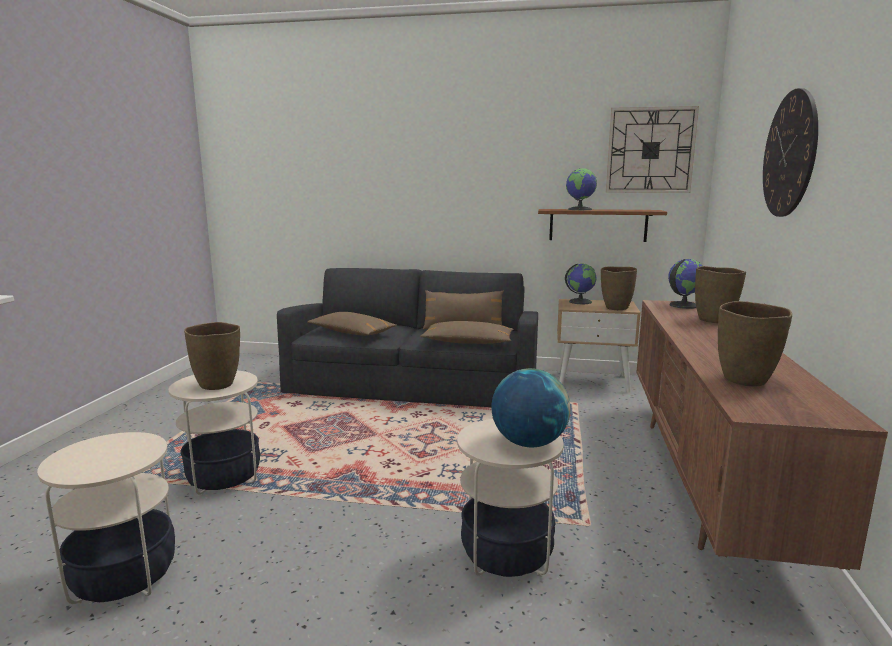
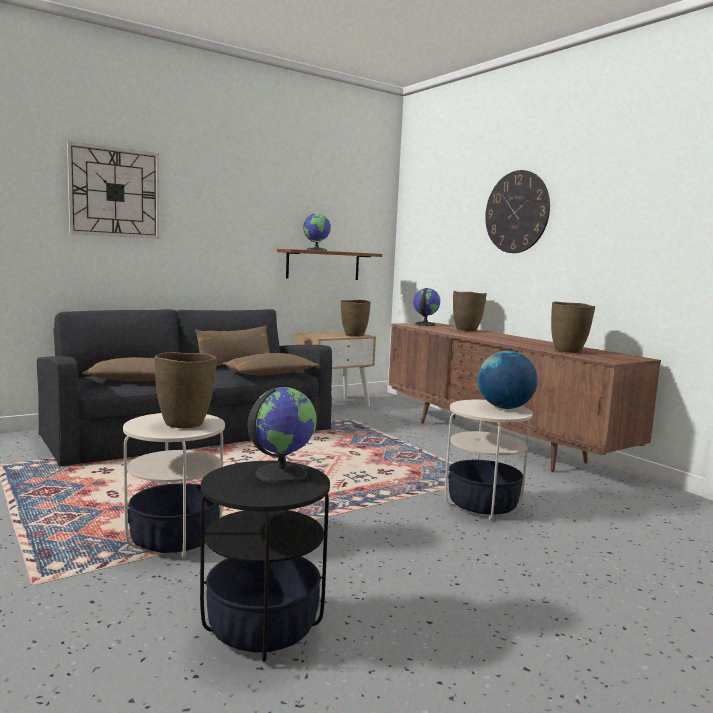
camera: 45 degrees left, 5 degrees down
(124, 578) = (262, 630): beige side table -> black side table
(580, 301) = (317, 333): globe -> globe (280, 473)
(650, 150) = (358, 203): wall clock -> wall clock (114, 192)

